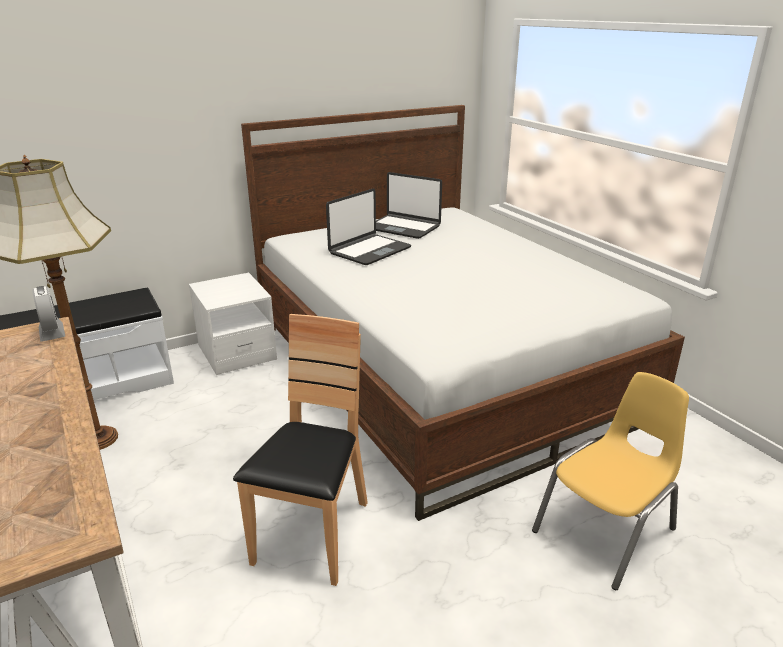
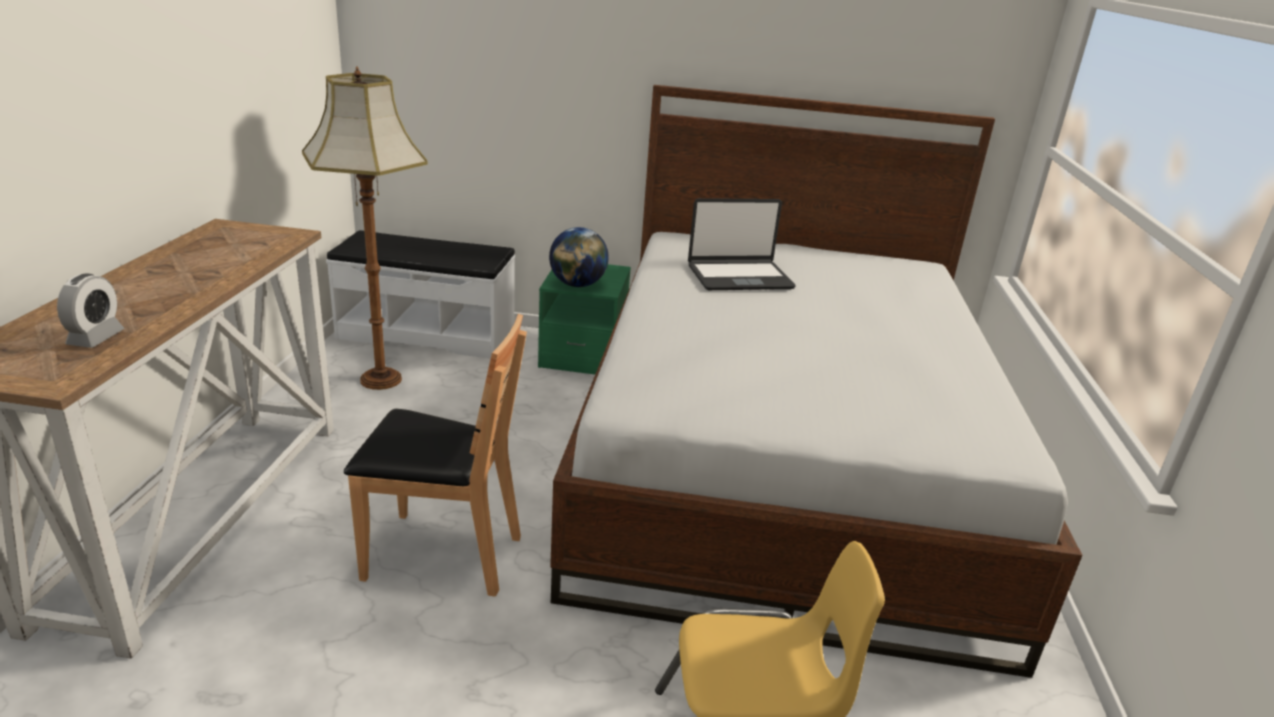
camera: 35 degrees right, 0 degrees up
(52, 333) = (287, 239): alarm clock -> alarm clock (96, 338)
(231, 297) = (577, 285): none -> globe
(237, 353) = (583, 355): white nightstand -> green nightstand
(313, 534) = (442, 555): brown chair -> brown chair turned 45 degrees clockwise
(403, 227) = (825, 266): laptop -> none

